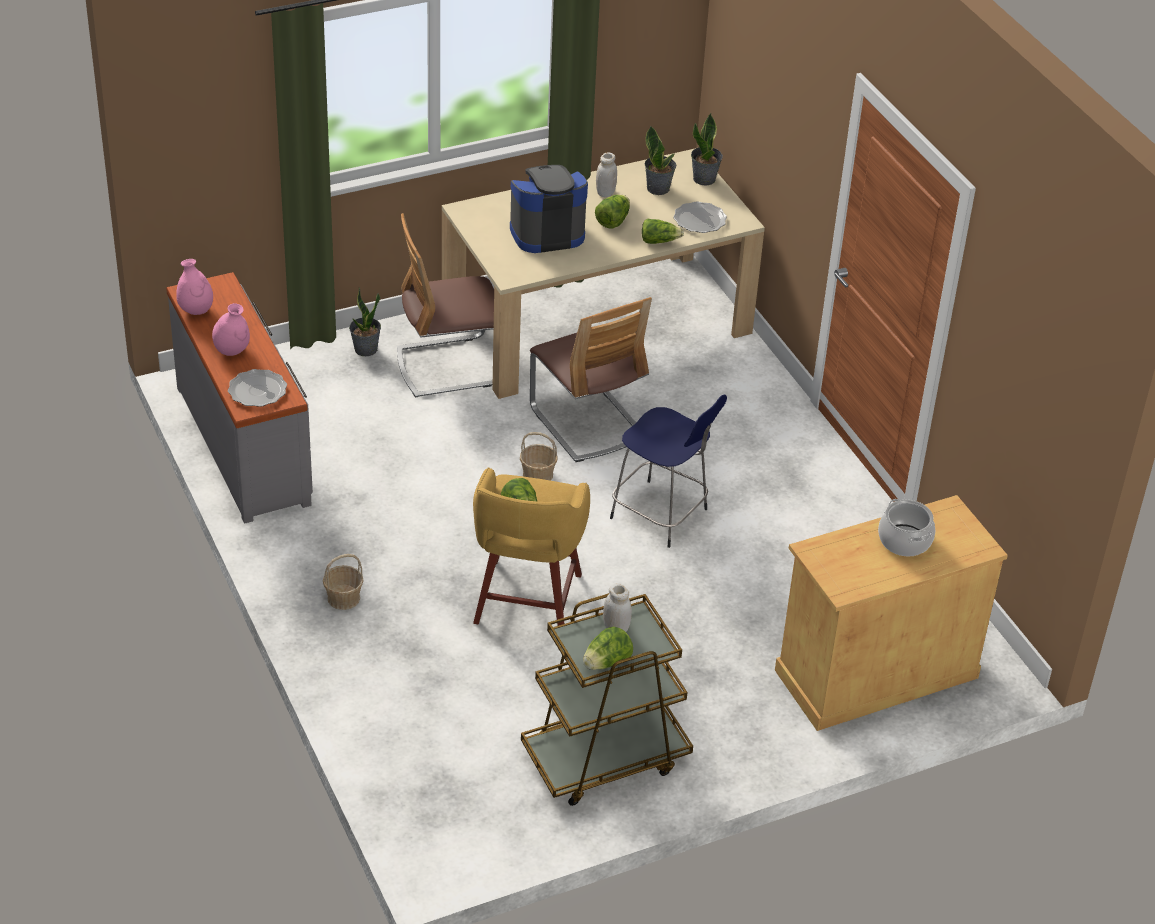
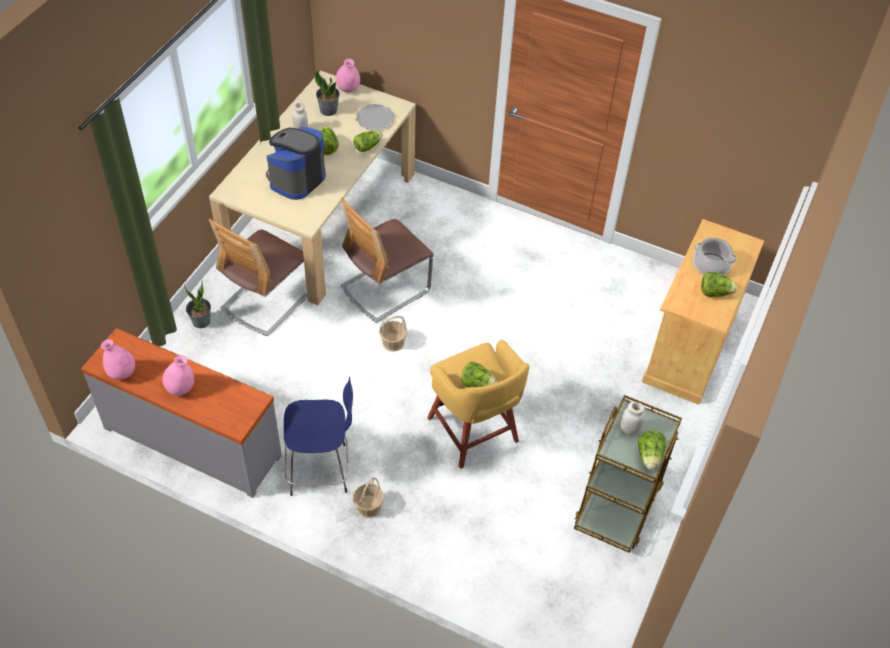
camera: 40 degrees left, 10 degrees up
(257, 390) = (230, 408): plate -> none
(587, 423) = (385, 289): chair -> chair turned 120 degrees clockwise
(661, 515) = (487, 323): blue stool -> blue stool (321, 469)
(704, 179) = (348, 89): potted plant -> pink vase
(873, 566) = (714, 292): none -> lettuce

